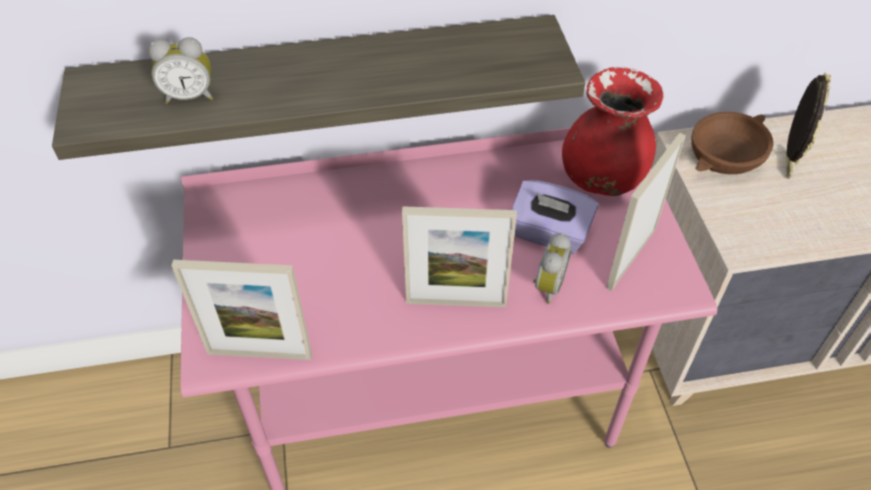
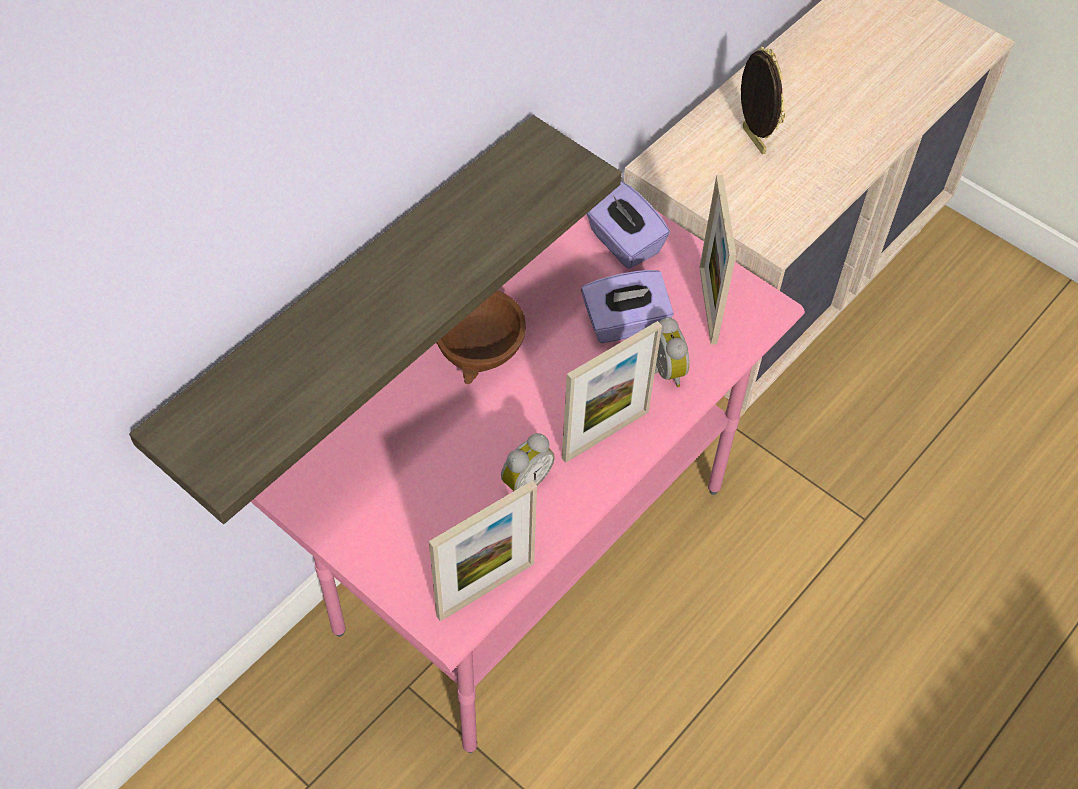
camera: 40 degrees left, 5 degrees up
(190, 96) = (294, 386): alarm clock -> alarm clock (524, 481)
(602, 178) = (623, 243): red vase -> purple tissue box
(725, 159) = (701, 163): brown bowl -> brown bowl (481, 346)

